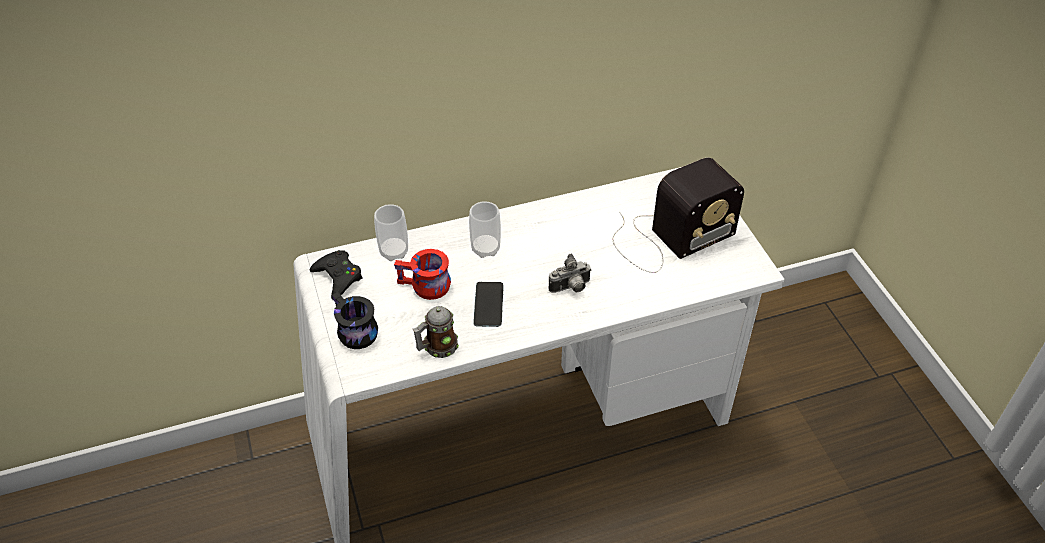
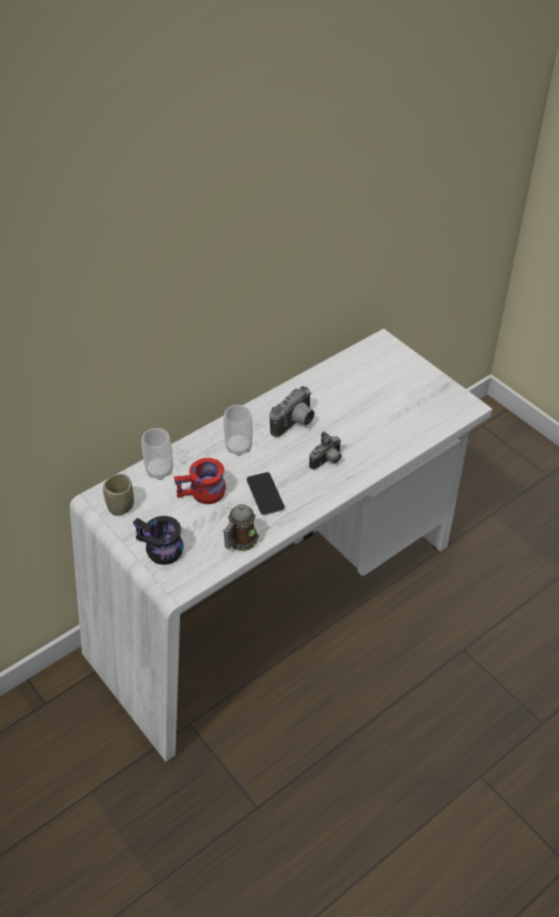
camera: 20 degrees left, 0 degrees up
(338, 277) = (121, 506): black game controller -> cup
(556, 240) = (295, 424): none -> camera
(668, 238) = (386, 398): radio -> none

